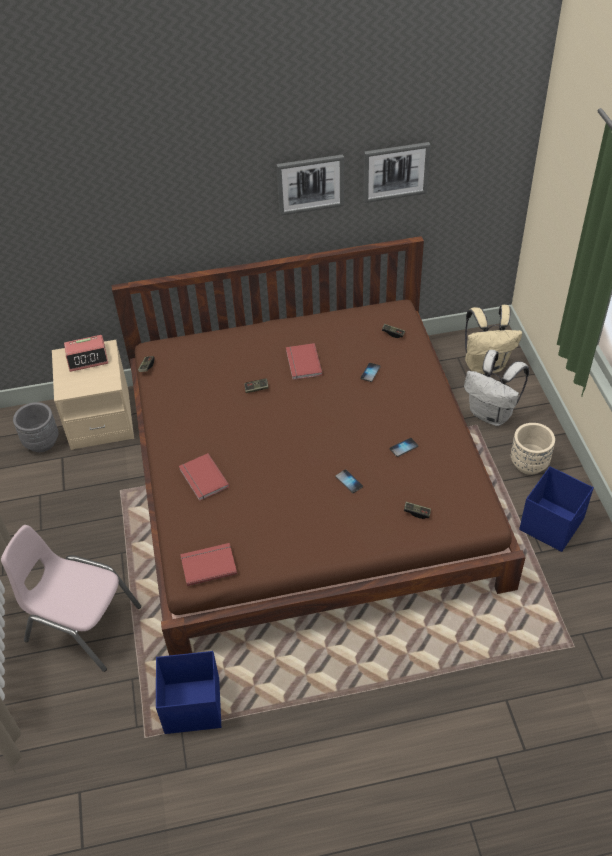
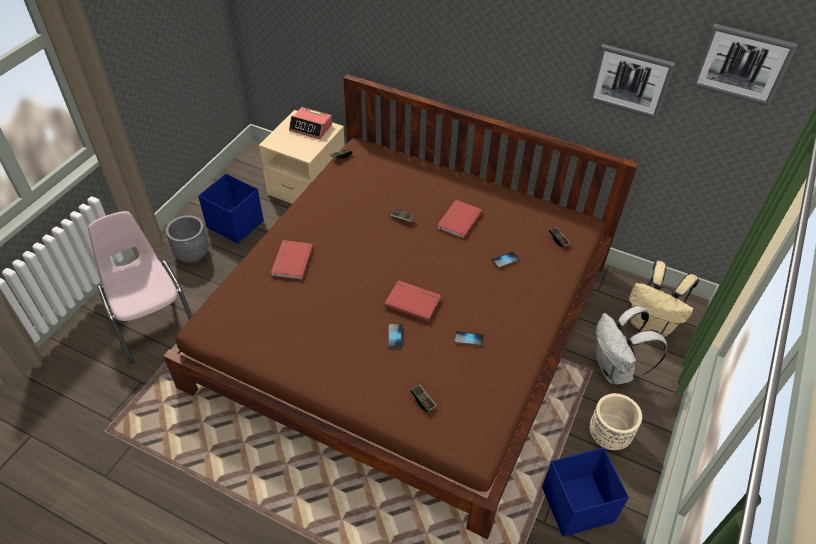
camera: 35 degrees right, 0 degrees up
(42, 442) = (256, 179): grey planter -> grey planter (192, 254)
(191, 706) = (155, 432): blue storage box -> blue storage box (235, 224)
(208, 564) = (225, 327): red book -> red book (413, 301)
(310, 184) = (540, 56): picture -> picture (742, 64)

